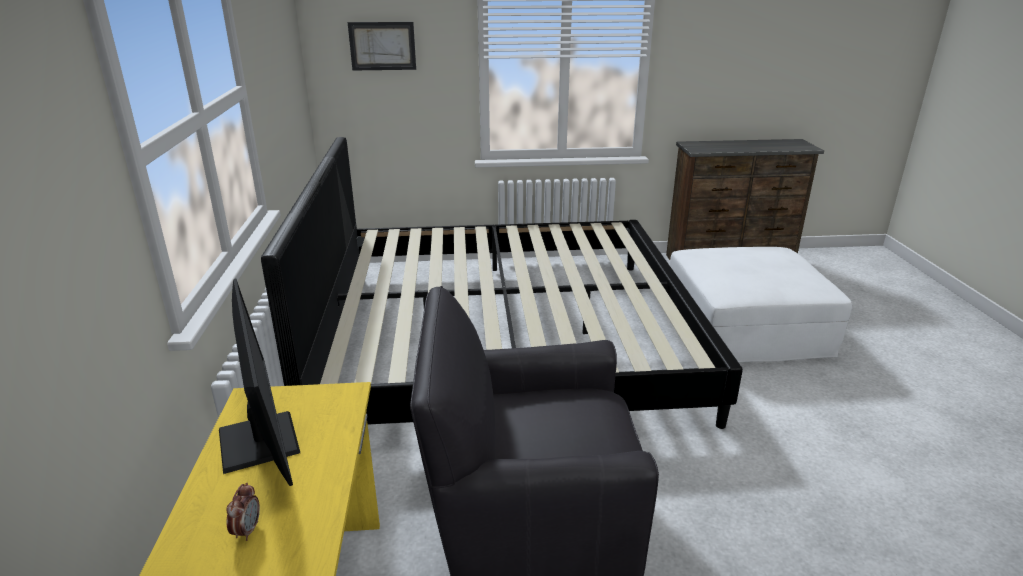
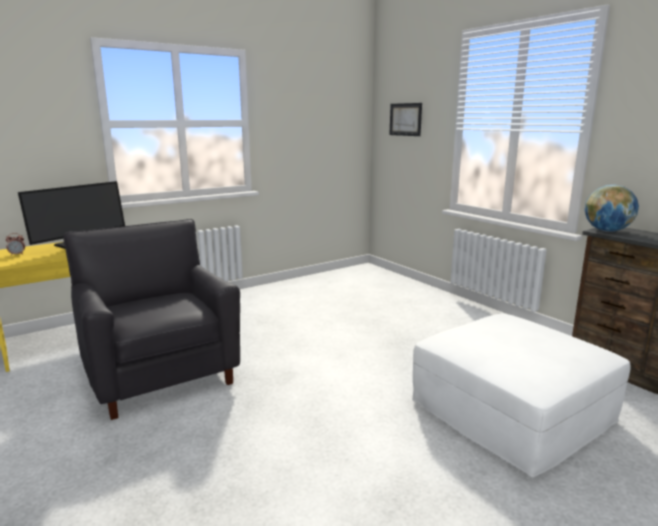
camera: 60 degrees right, 10 degrees down
(503, 338) = (348, 322): bed -> none
(700, 148) = (607, 231): none -> globe

